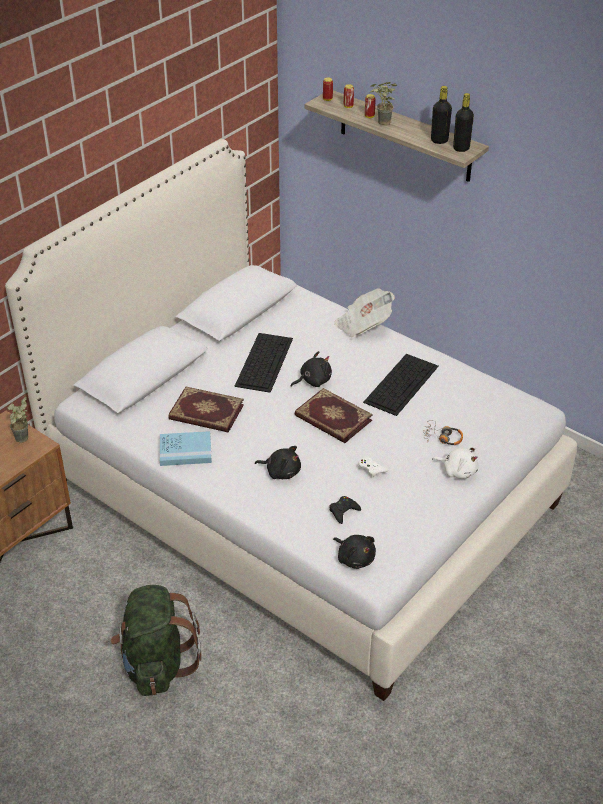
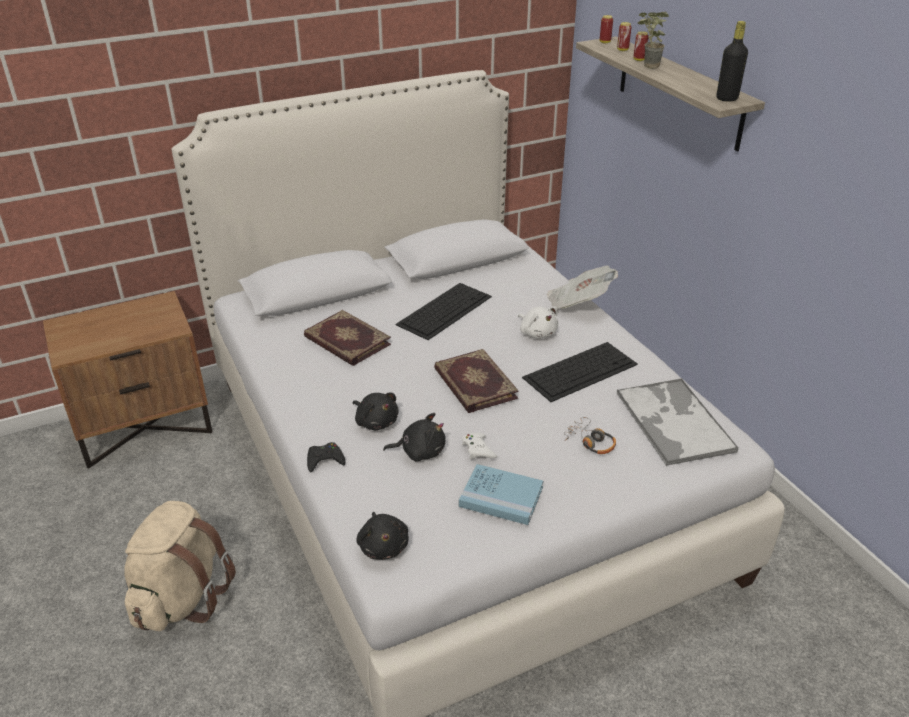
camera: 25 degrees right, 5 degrees down
(23, 441) = (163, 320): potted plant -> none
(156, 664) = (182, 597): green backpack -> beige backpack
(185, 450) = (295, 370): blue book -> blue book (501, 497)
(313, 381) = (483, 341): black plush toy -> black plush toy (420, 451)
(343, 511) = (409, 486): black game controller -> black game controller (325, 460)
(439, 140) = (705, 89): black bottle -> none
(457, 471) = (584, 485): white plush toy -> white plush toy (537, 332)
(488, 404) = (673, 421): none -> tray

